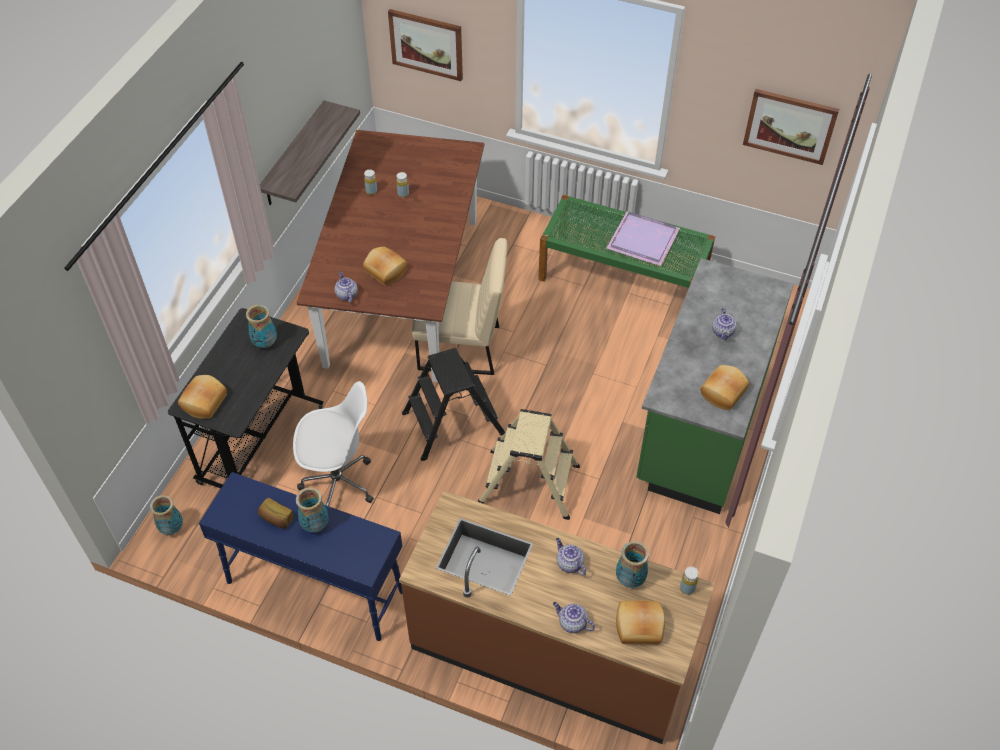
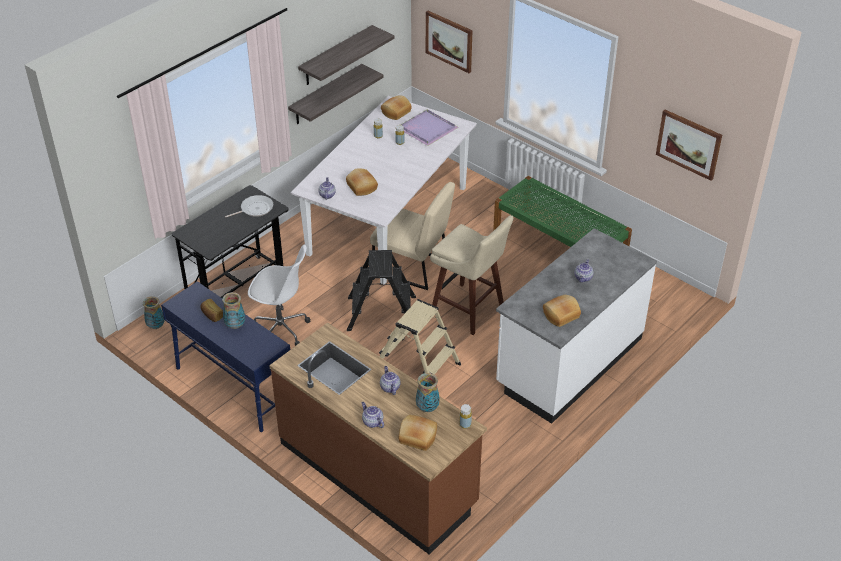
camera: 20 degrees right, 10 degrees down
(203, 402) = (197, 233): bread -> bread (395, 112)
(265, 343) = (255, 209): vase -> frying pan
(297, 101) = (336, 56): none -> shelf
(402, 290) = (388, 220): brown dining table -> white dining table
(556, 388) = (469, 310): none -> beige stool
(643, 241) = (573, 219): purple tray -> purple tray (427, 129)
(701, 424) = (568, 362): green counter -> white counter

